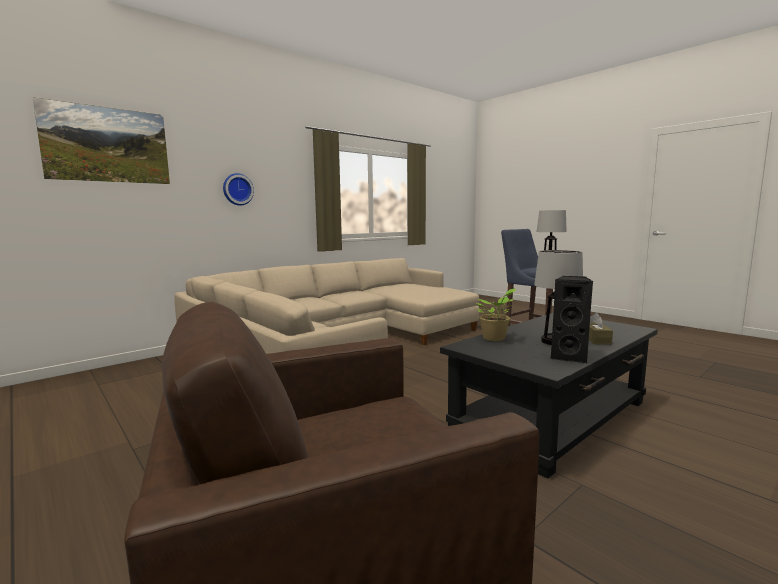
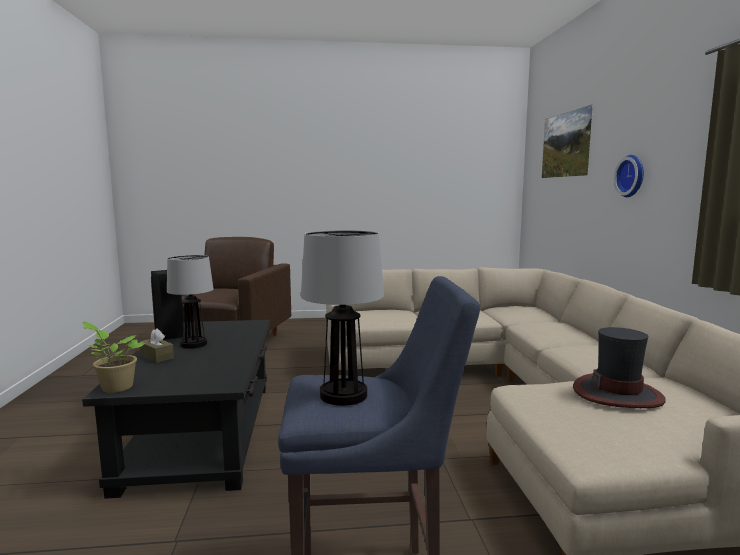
camera: 125 degrees right, 0 degrees up
(408, 288) = (617, 393): none -> hat
(495, 338) = (245, 333): potted plant -> potted plant (115, 387)

